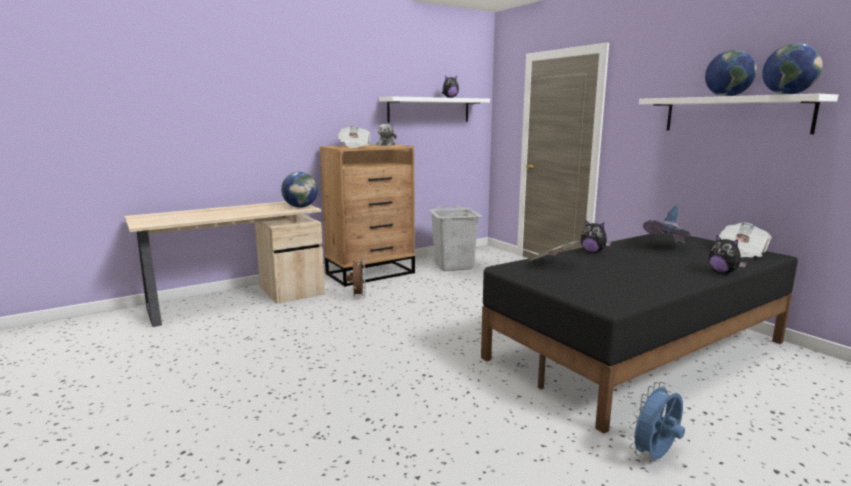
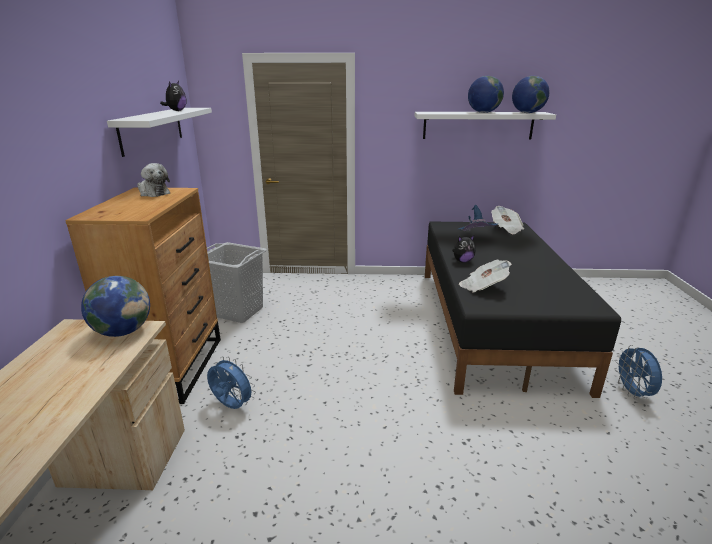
camera: 55 degrees left, 10 degrees up
(354, 146) = (134, 208): newspaper -> none
(358, 297) = (231, 406): brown fan -> blue fan
(723, 272) = (543, 249): plush toy -> none

